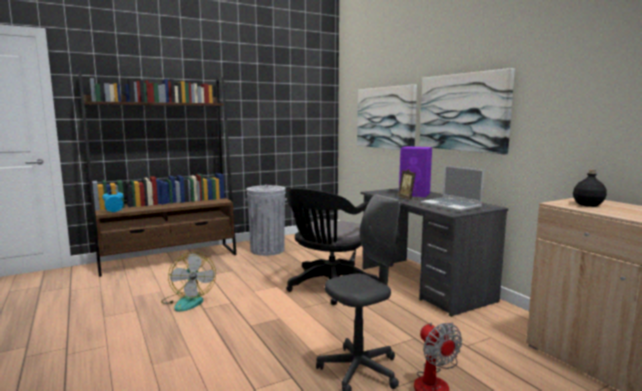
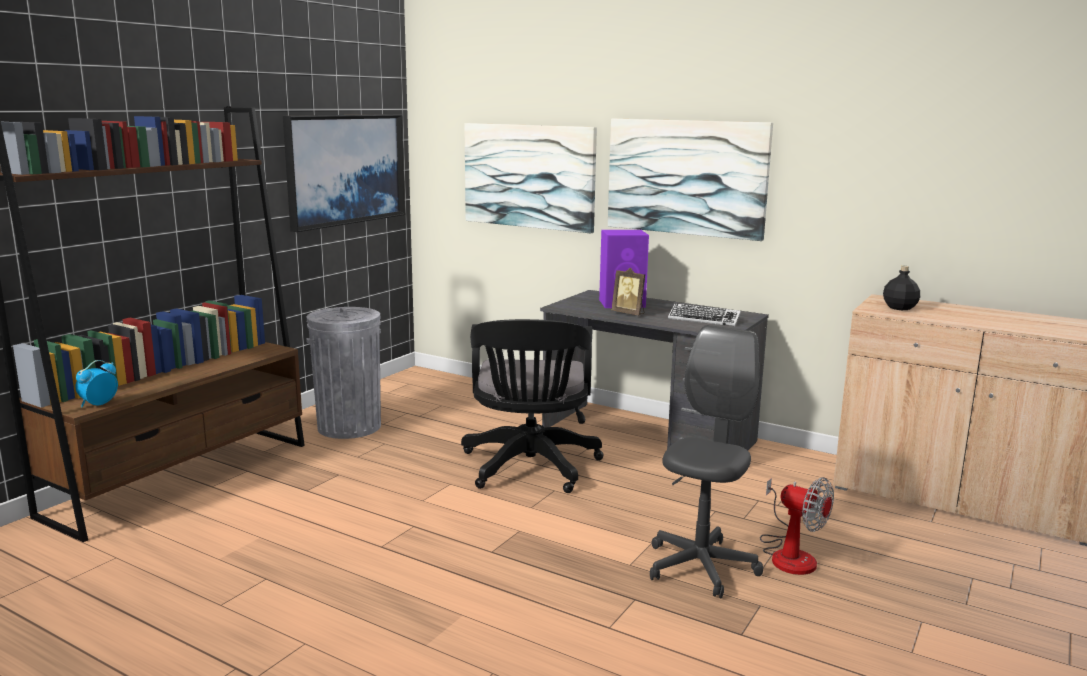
camera: 30 degrees left, 5 degrees up
(188, 301) = (337, 541): fan -> none
(293, 115) = (345, 169): none -> picture
(452, 206) = (703, 319): laptop -> keyboard

